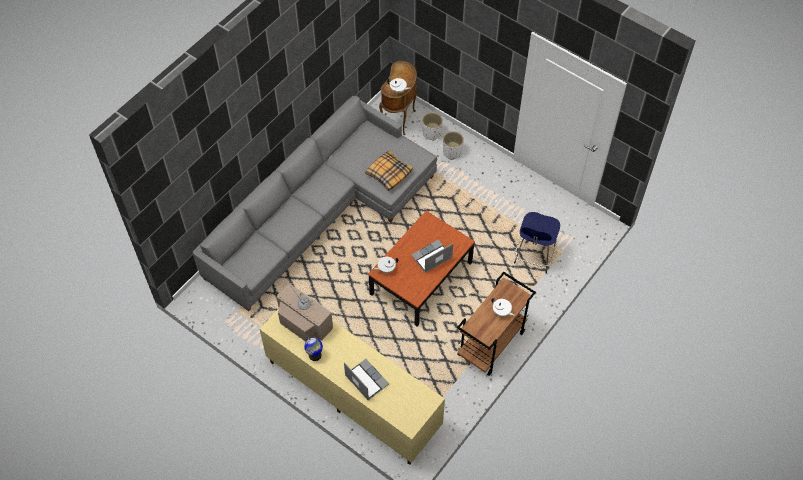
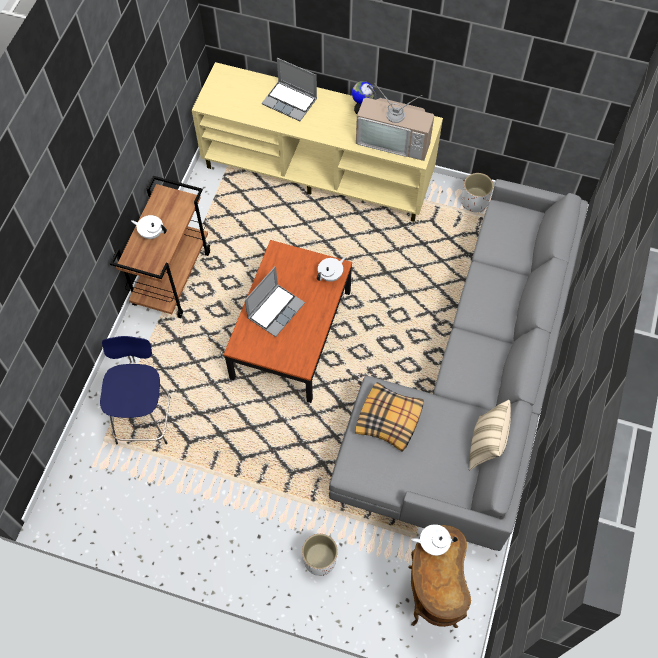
camera: 160 degrees right, 5 degrees up
(340, 145) = (485, 445): none -> beige pillow
(431, 133) = (367, 587): white planter -> white planter (474, 202)

